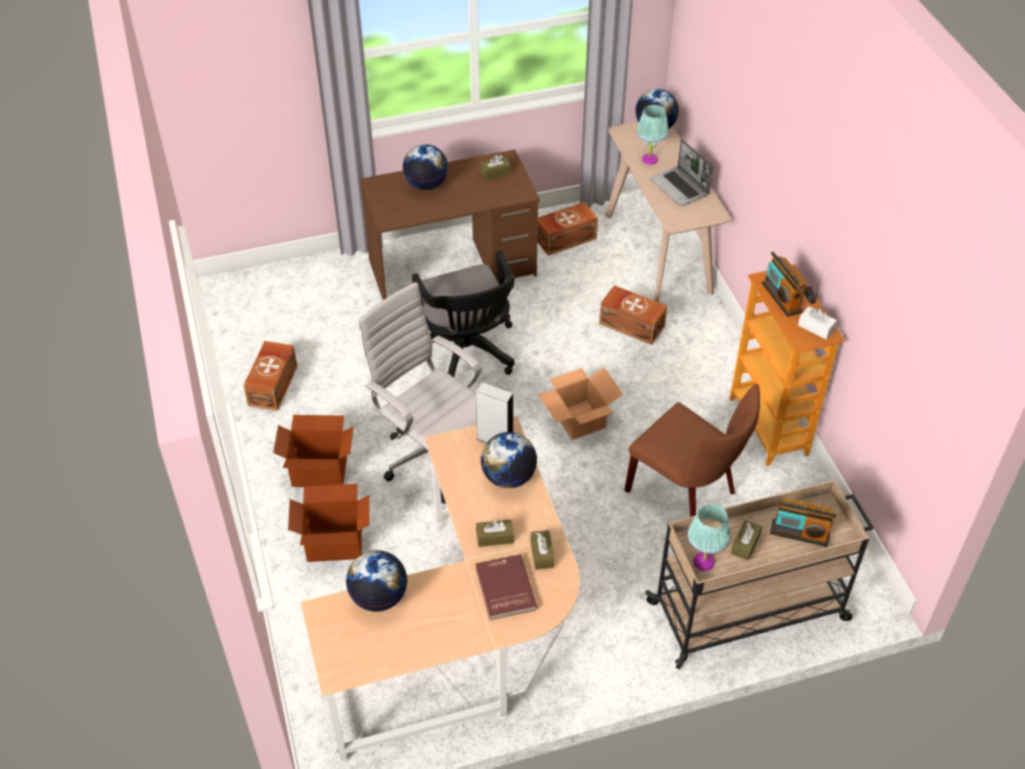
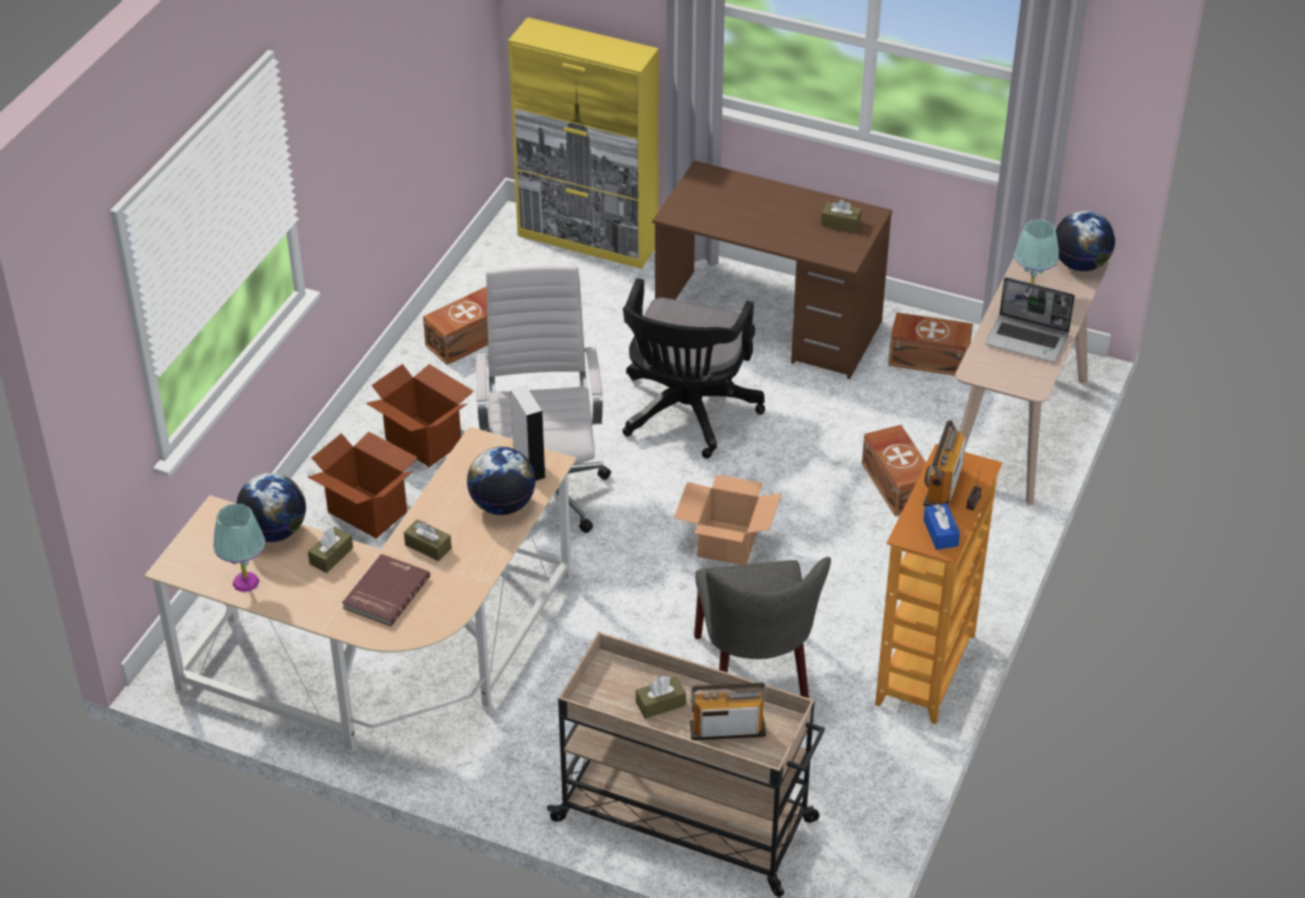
camera: 40 degrees right, 5 degrees down
(281, 275) = (588, 240): none -> yellow cabinet
(426, 184) = (754, 199): globe -> none
(542, 554) = (452, 586): brown tissue box -> brown tissue box (331, 556)
(680, 187) = (1028, 339): laptop -> laptop turned 75 degrees counterclockwise
(687, 494) = (755, 677): brown chair -> grey chair
(704, 562) = (601, 692): turquoise table lamp -> turquoise table lamp (246, 582)
(799, 533) = (727, 729): radio -> radio turned 120 degrees clockwise
(816, 327) = (940, 533): white tissue box -> blue tissue box

